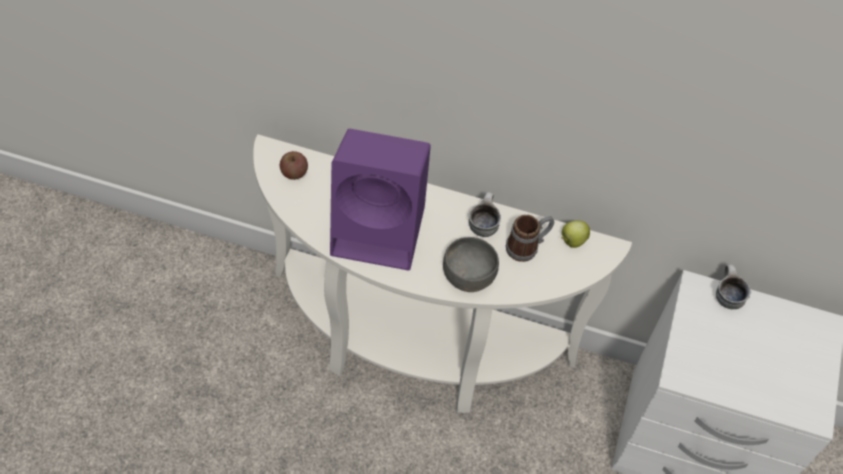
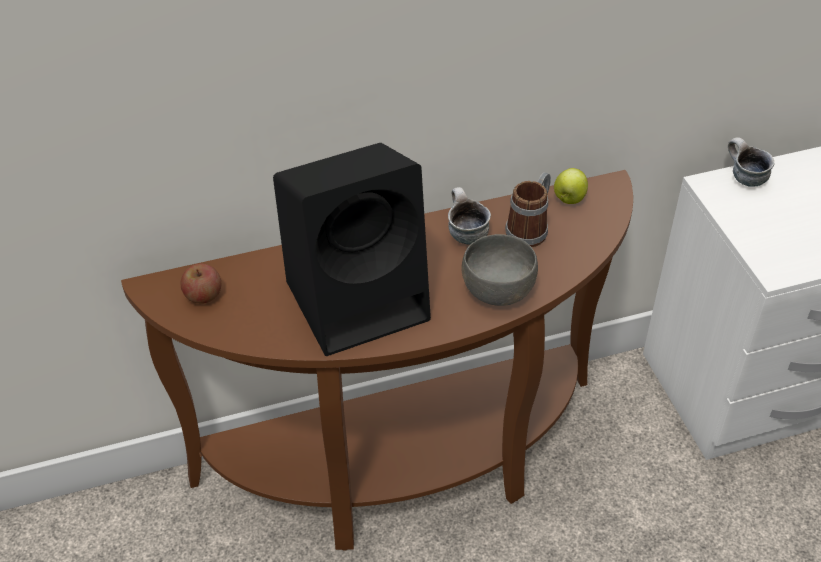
camera: 30 degrees left, 10 degrees down
(381, 230) = (360, 298): purple speaker -> black speaker
(412, 348) = (408, 469): white console table -> brown console table

